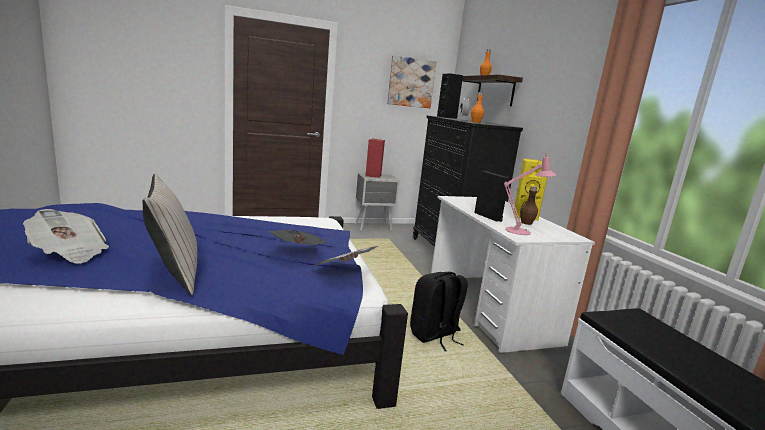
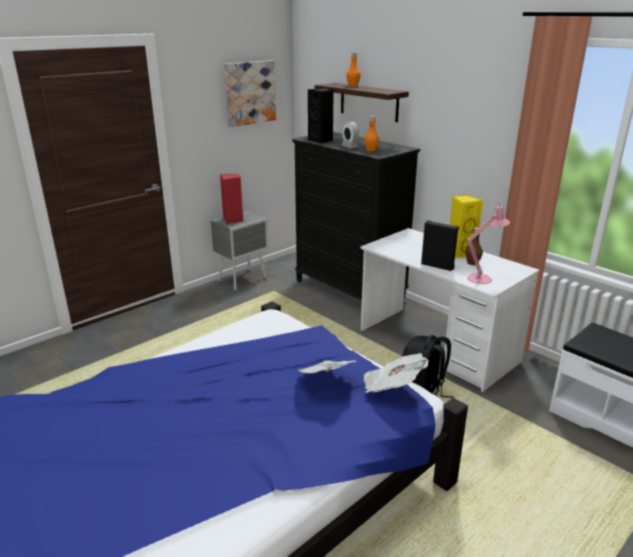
camera: 25 degrees left, 10 degrees up
(69, 253) = (127, 484): newspaper -> none
(174, 275) = (265, 460): beige pillow -> none

